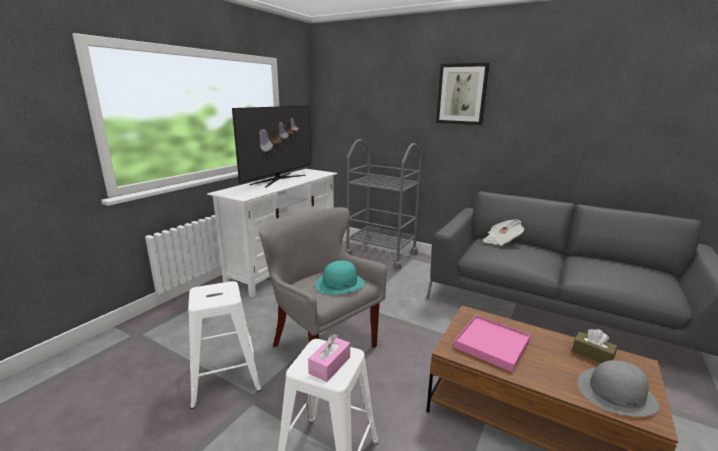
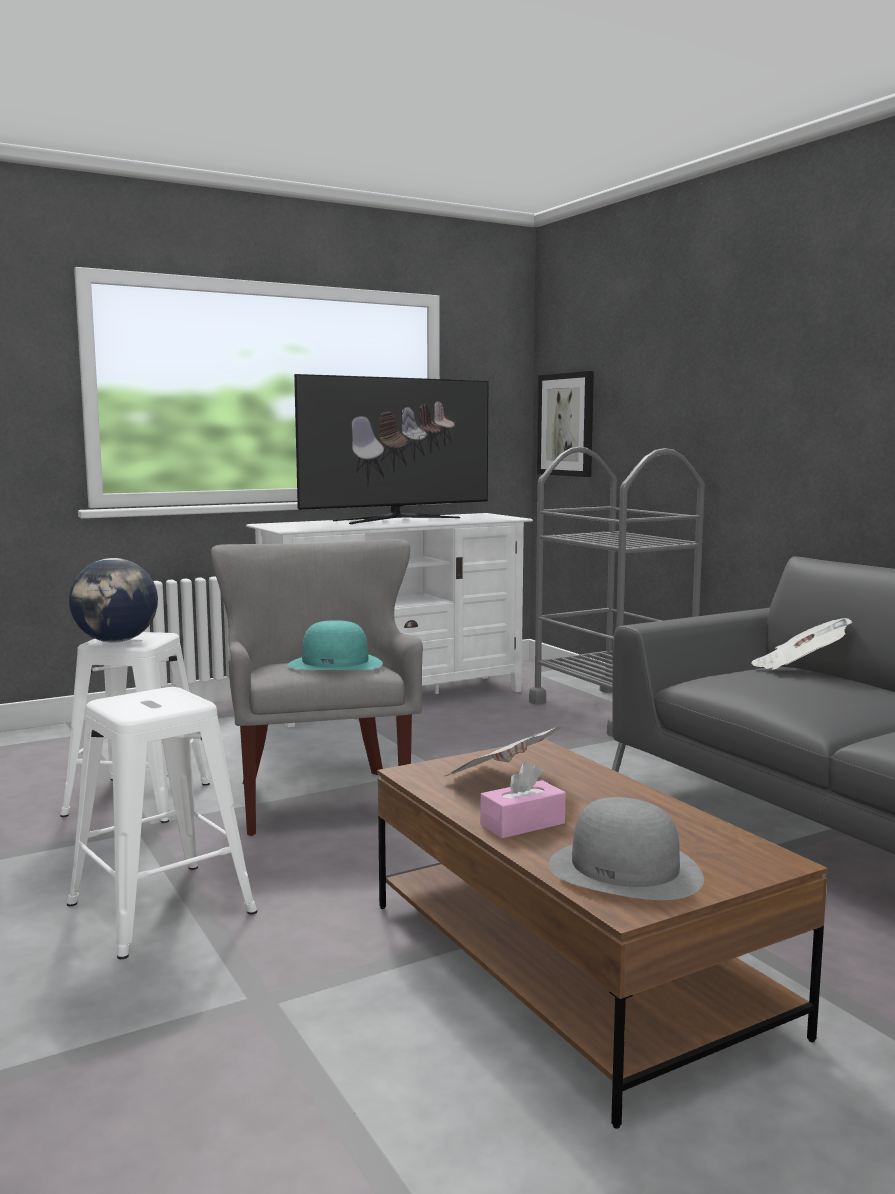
camera: 30 degrees right, 10 degrees down
(210, 299) = (116, 641): none -> globe
(330, 365) = (147, 705): pink tissue box -> pink tissue box (522, 824)
(461, 94) = (779, 335): picture -> picture (566, 424)
(491, 344) = (501, 782): pink tray -> newspaper
(592, 354) = (685, 830): brown tissue box -> none

